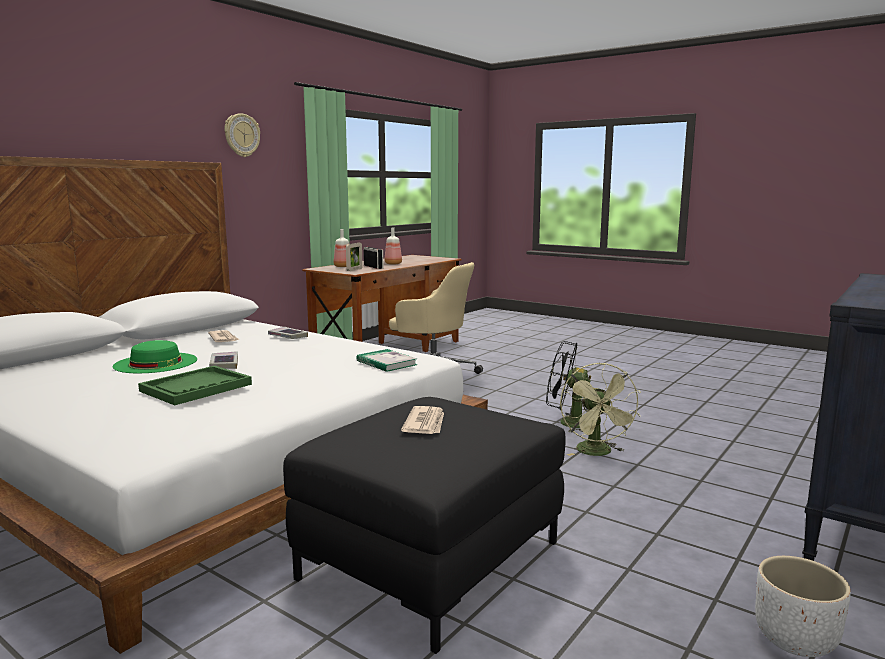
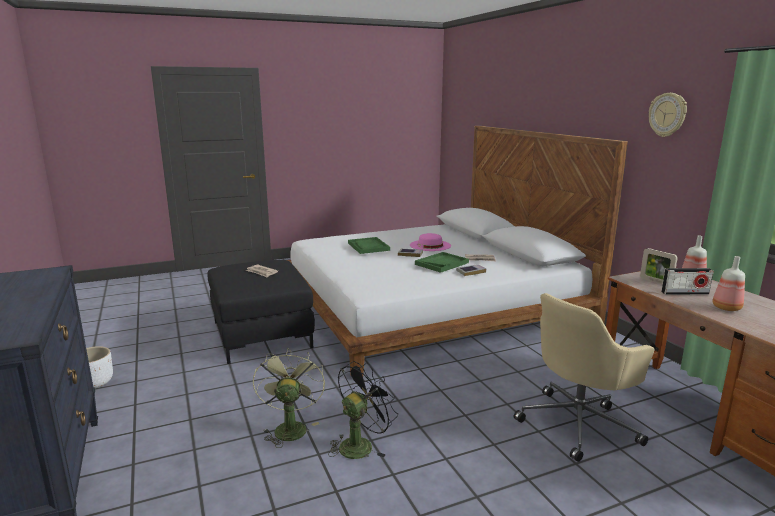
camera: 120 degrees right, 5 degrees up
(156, 363) = (430, 245): green hat -> pink hat
(264, 347) = (441, 263): none -> green tray
(386, 363) = (366, 282): book -> none
(597, 453) = (289, 427): green fan -> green fan turned 60 degrees clockwise

